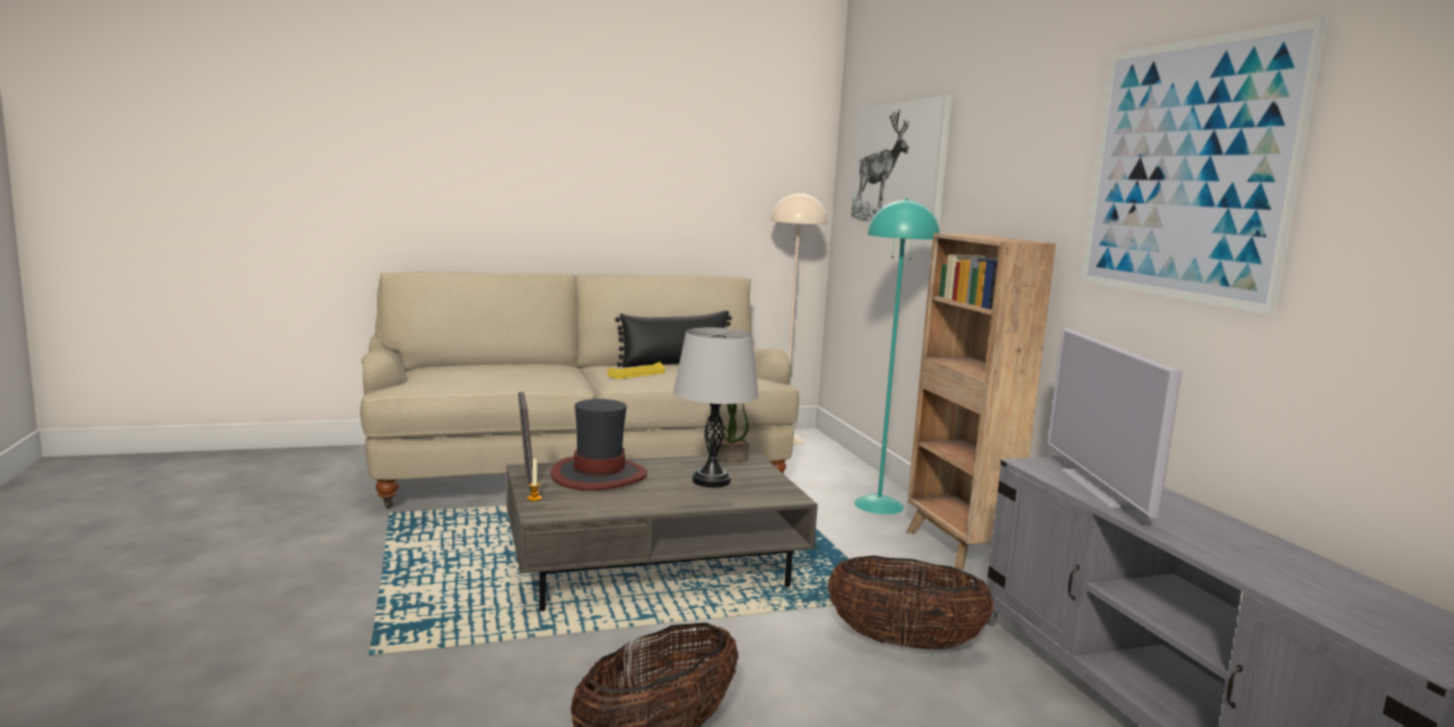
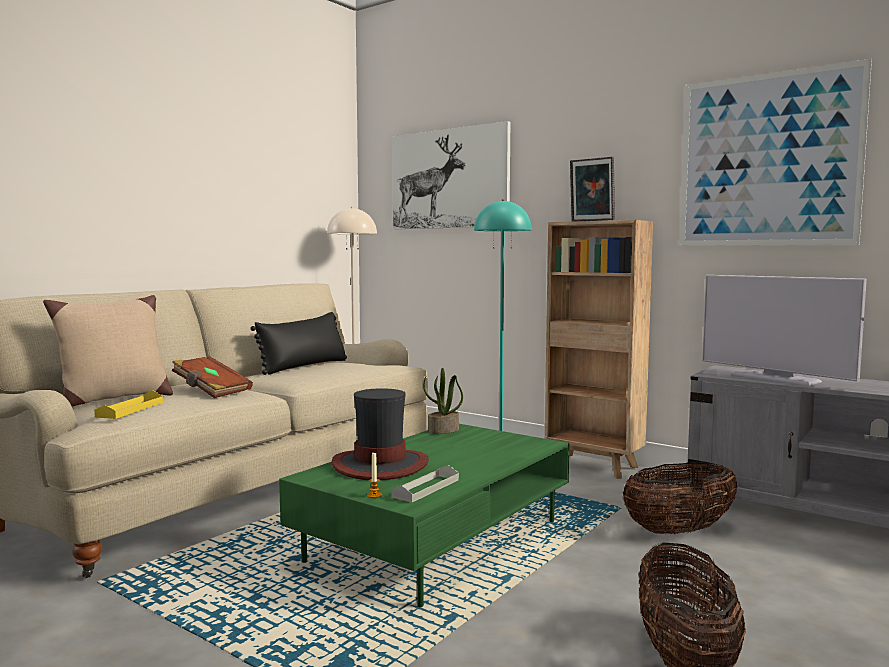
camera: 35 degrees left, 5 degrees down
(456, 368) = (113, 399): none -> beige pillow
(526, 480) = (329, 484): picture frame -> picture frame (591, 220)
(536, 375) = (211, 391): none -> brown book
(583, 505) = (426, 488): none -> grey tray
(636, 374) = (298, 376): yellow tray -> yellow tray (130, 409)
(654, 565) = (436, 540): grey coffee table -> green coffee table
(711, 481) = (470, 447): grey table lamp -> none

